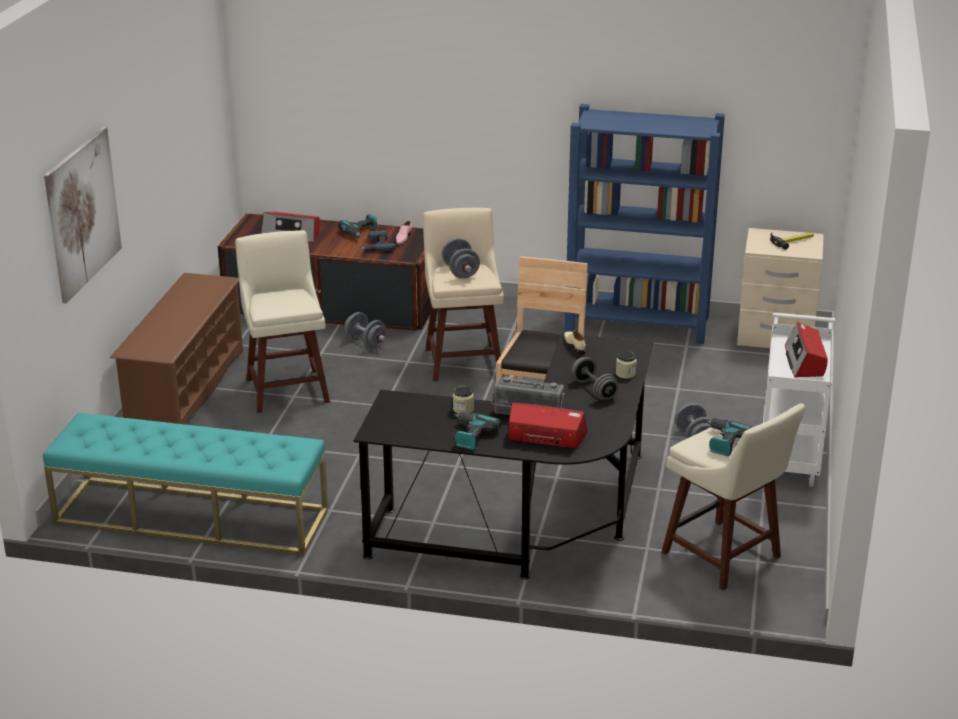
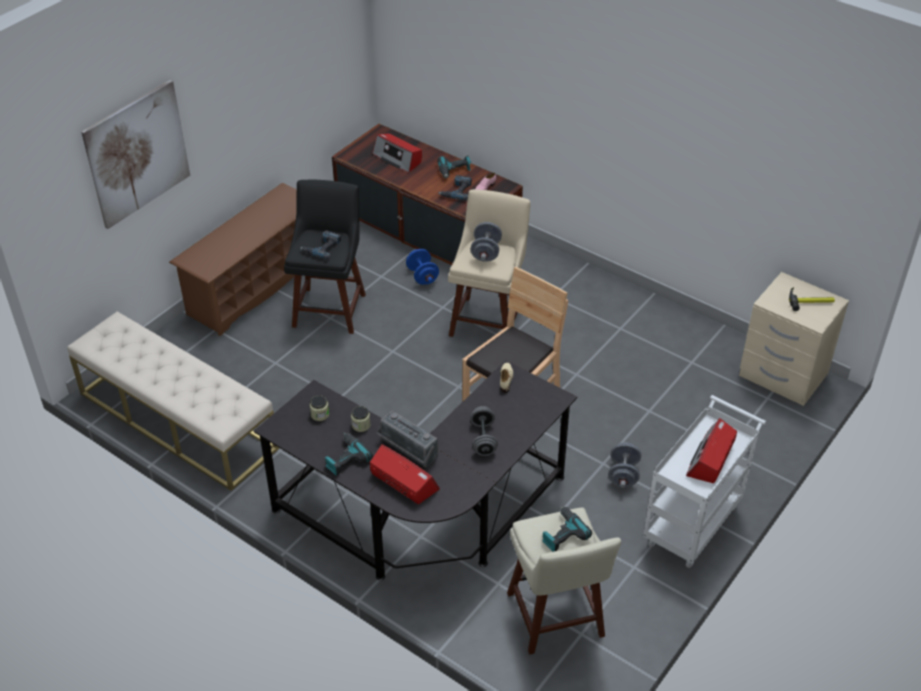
camera: 25 degrees right, 15 degrees up
(191, 516) = (177, 420): turquoise bench -> beige bench
(286, 302) = (322, 248): none -> power drill
(287, 388) = (330, 308): beige stool -> black stool
(366, 343) = (422, 276): grey dumbbell -> blue dumbbell
(625, 374) = (524, 428): jar -> jar (320, 414)
(637, 323) = (666, 322): blue bookcase -> none

